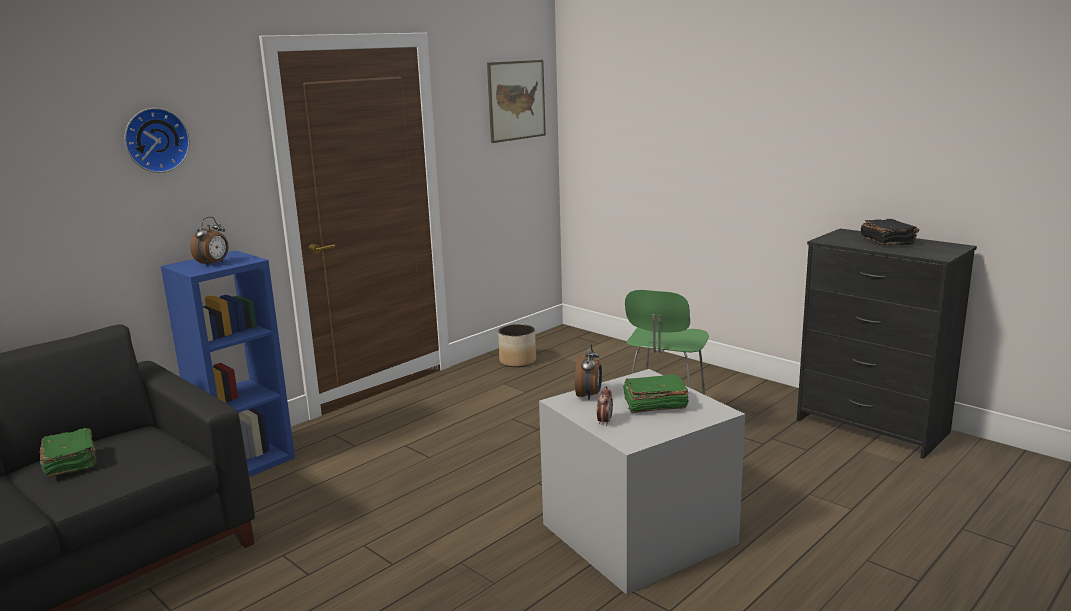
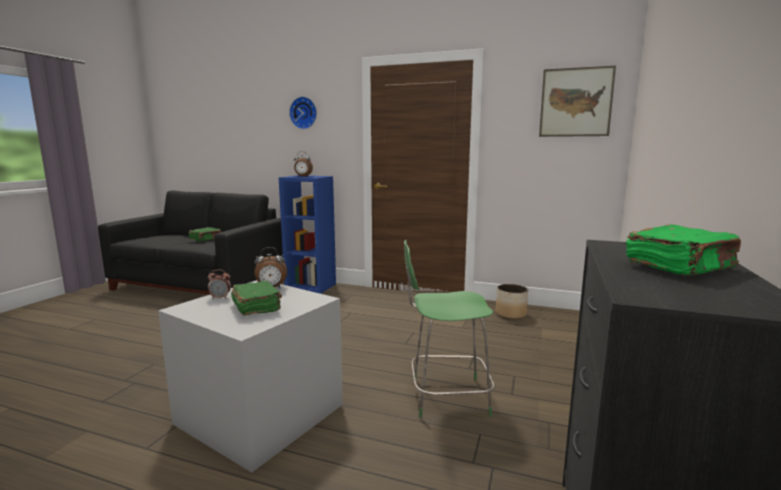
camera: 65 degrees right, 5 degrees down
(887, 241) = (680, 267): black book -> green book

